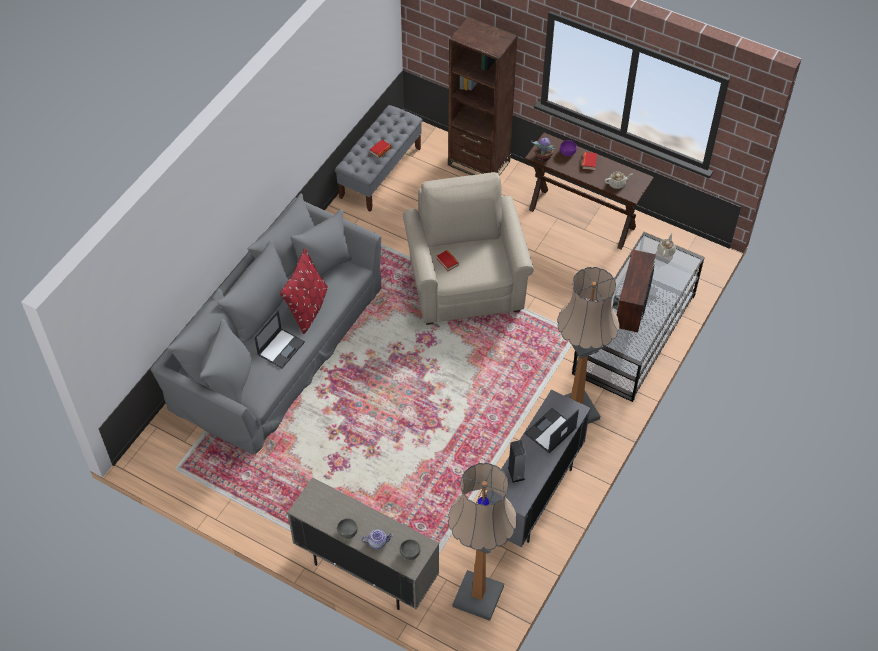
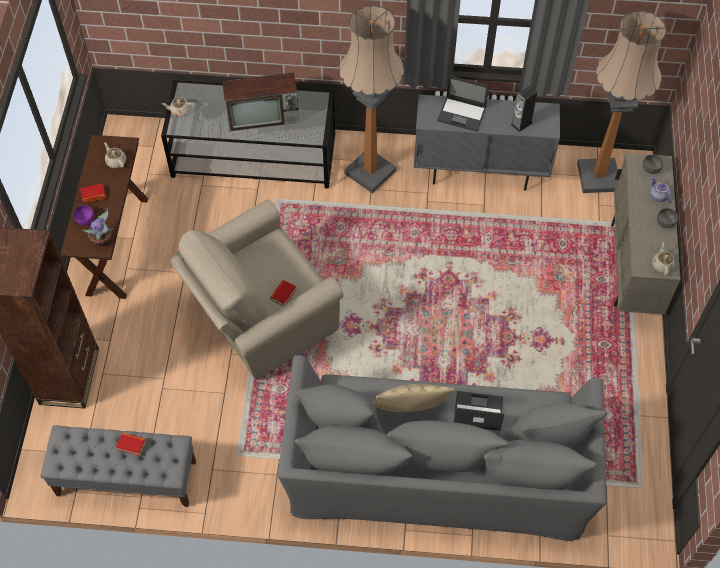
camera: 115 degrees left, 5 degrees up
(308, 308) = (411, 410): red pillow -> beige pillow
(309, 506) = (662, 264): none -> beige teapot

